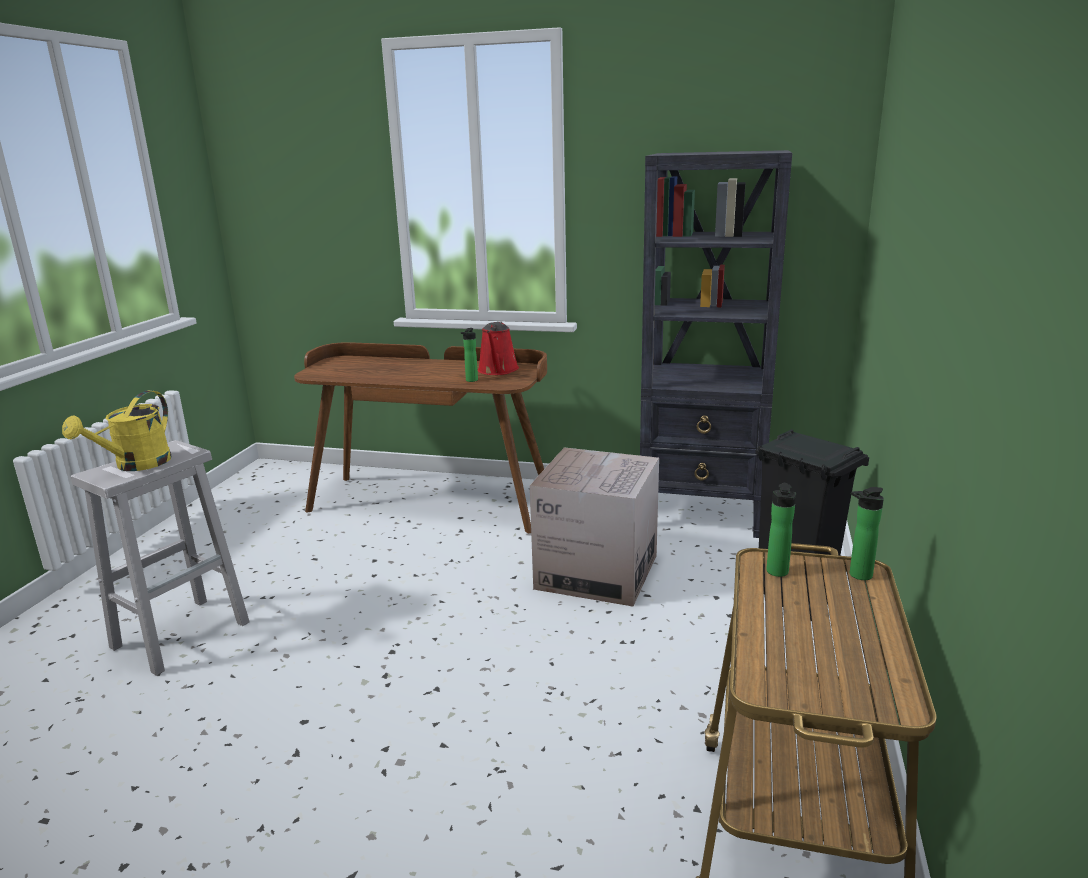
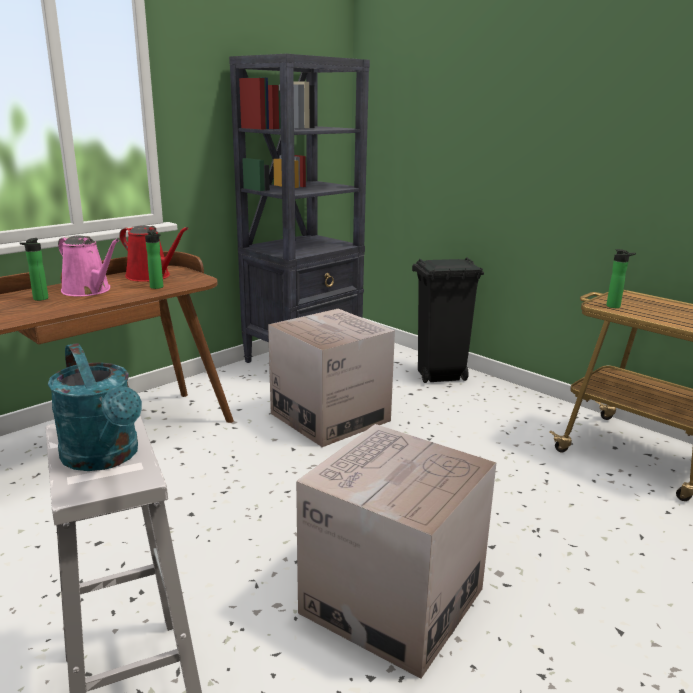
camera: 60 degrees left, 0 degrees up
(135, 465) = (105, 458): yellow watering can -> turquoise watering can
(320, 709) = (392, 601): none -> cardboard box
(434, 370) = (89, 290): none -> pink watering can
(857, 575) = (628, 296): bottle -> bottle (39, 299)

